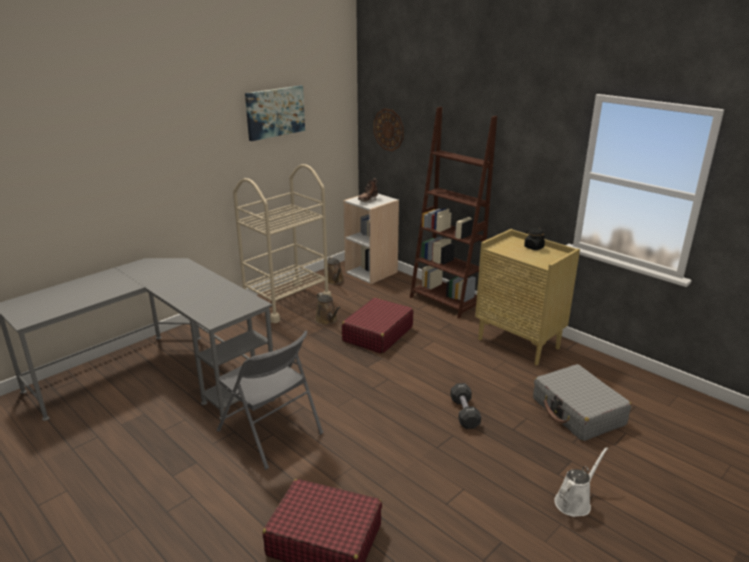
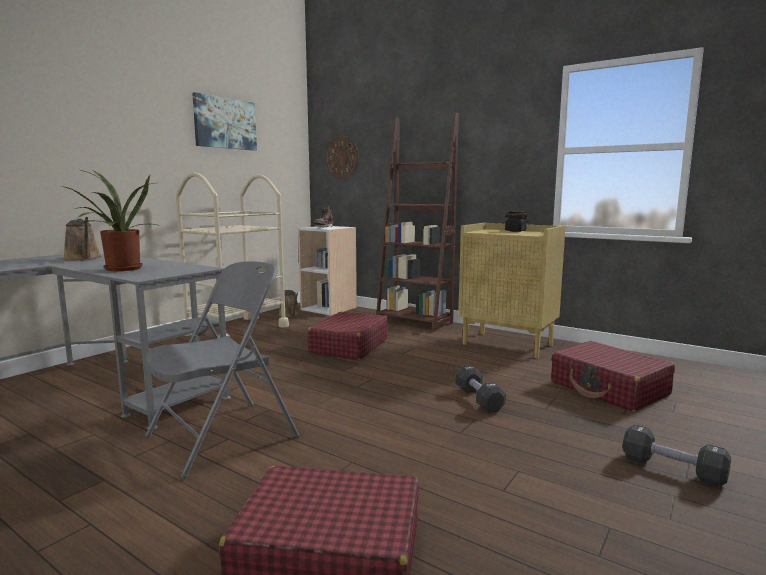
camera: 10 degrees left, 15 degrees down
(196, 301) = (120, 269): none -> potted plant
(269, 432) = (222, 437): grey chair -> grey chair turned 75 degrees counterclockwise
(327, 320) = (287, 340): brown watering can -> brown watering can (83, 258)
(574, 501) = (672, 469): white watering can -> black dumbbell
(578, 412) = (609, 389): grey suitcase -> red suitcase

